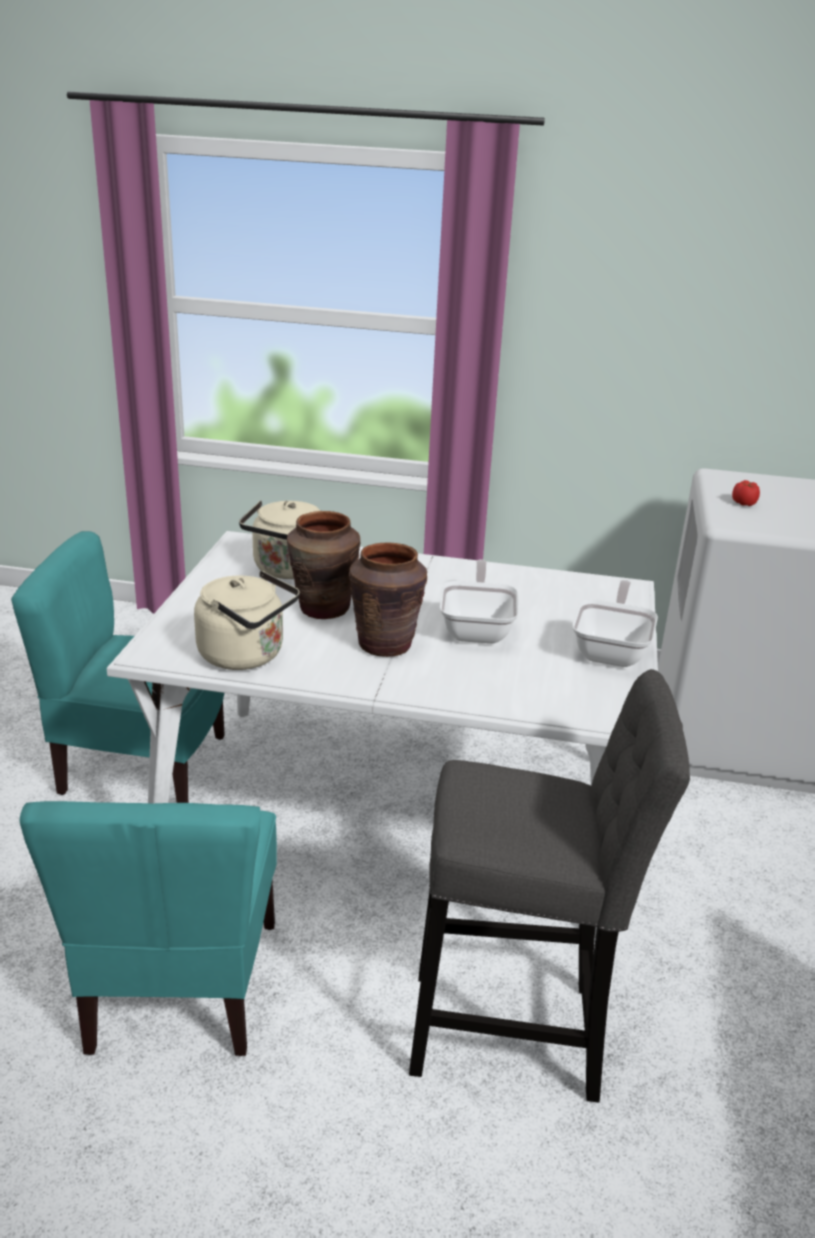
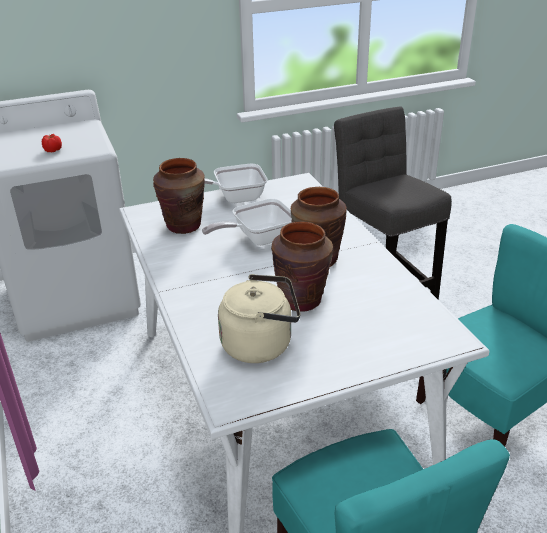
camera: 120 degrees left, 5 degrees up
(246, 656) = (398, 300): beige kettle -> none
(560, 599) = (184, 226): none -> brown vase

